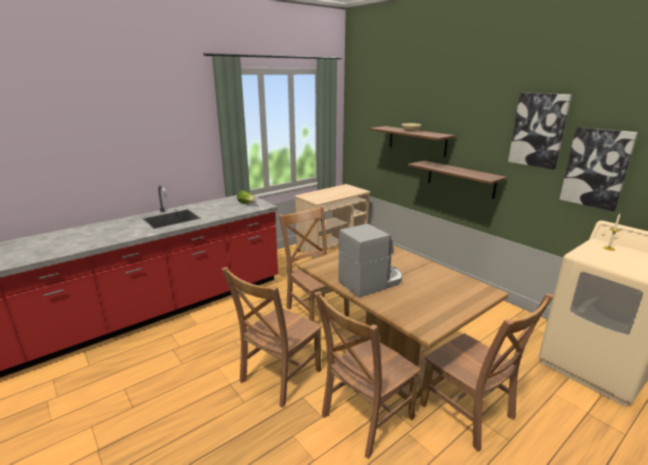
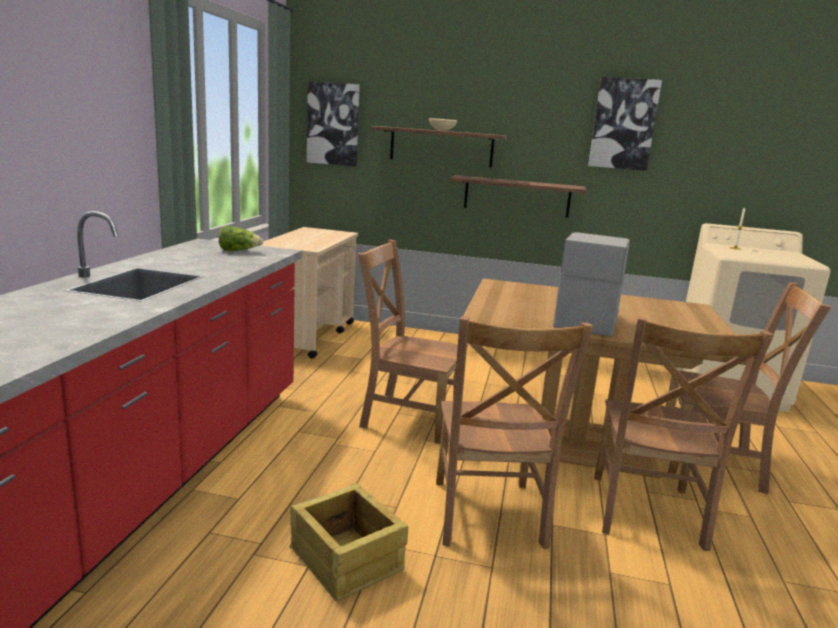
camera: 40 degrees left, 5 degrees down
(196, 368) = (346, 560): none -> crate
(596, 168) = (691, 165): picture -> picture (333, 124)

